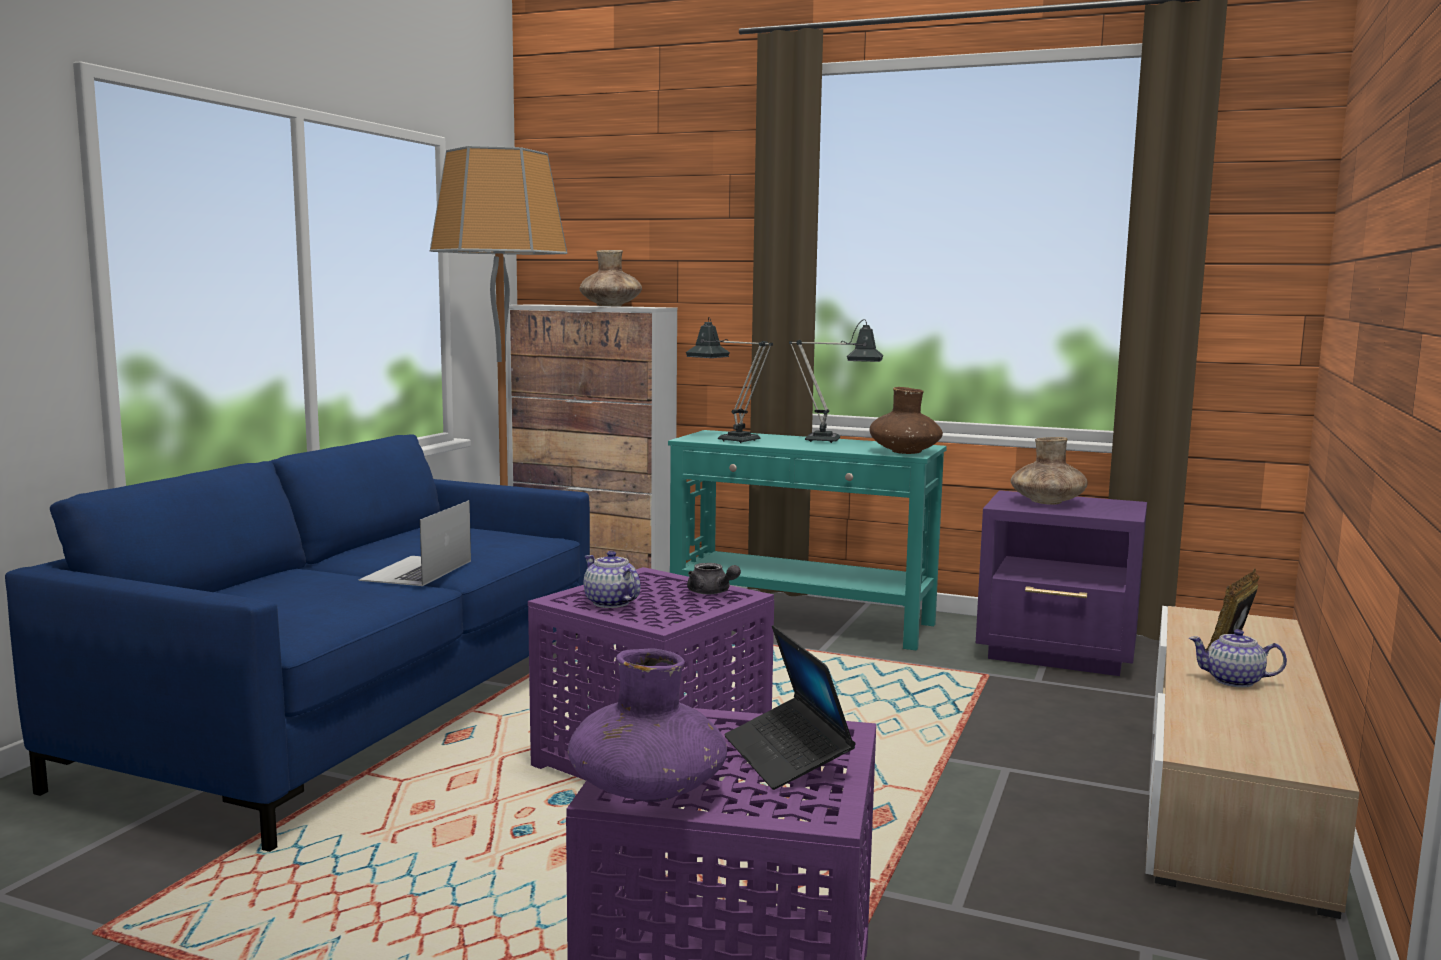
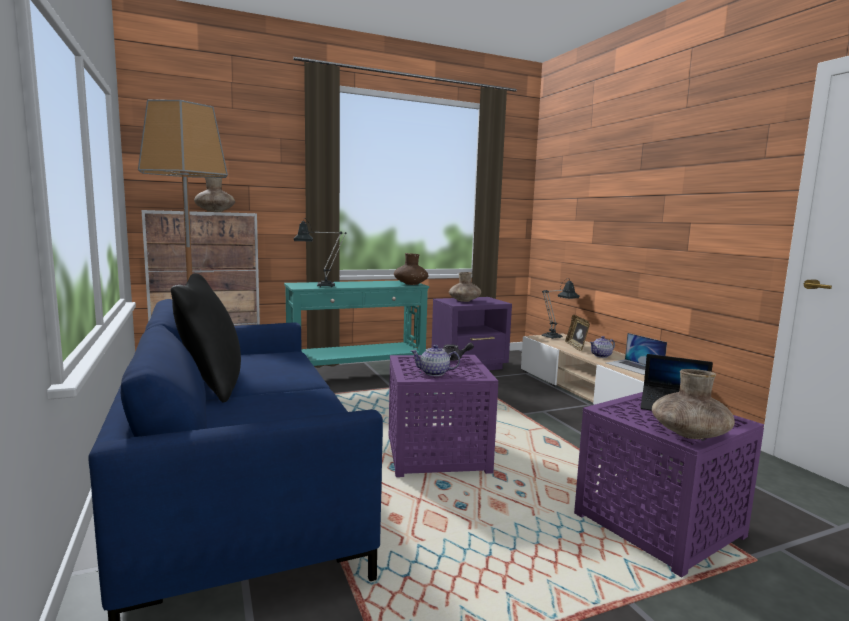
camera: 45 degrees left, 0 degrees up
(345, 555) = (211, 385): none -> black pillow
(417, 570) = (288, 382): laptop -> laptop (634, 367)
(647, 789) = (689, 434): purple vase -> brown vase
(832, 441) = (364, 282): table lamp -> table lamp (555, 336)

